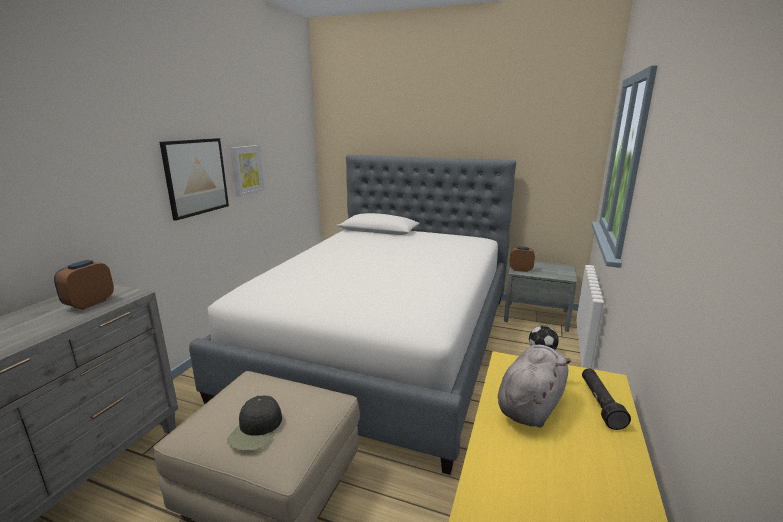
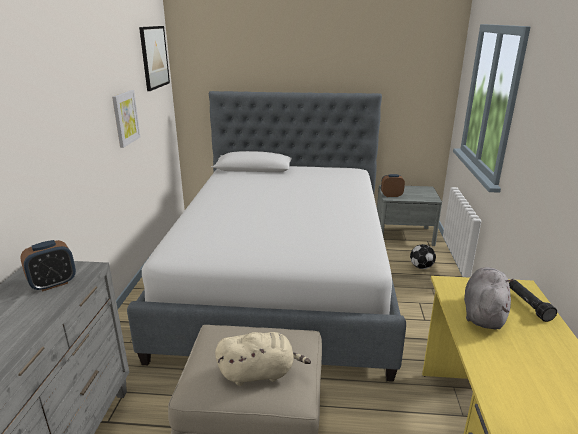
camera: 15 degrees left, 5 degrees up
(89, 303) = (53, 284): alarm clock -> alarm clock turned 135 degrees counterclockwise
(196, 177) = (90, 133): picture -> picture (154, 57)
(256, 429) = (260, 373): black cap -> beige plush toy

